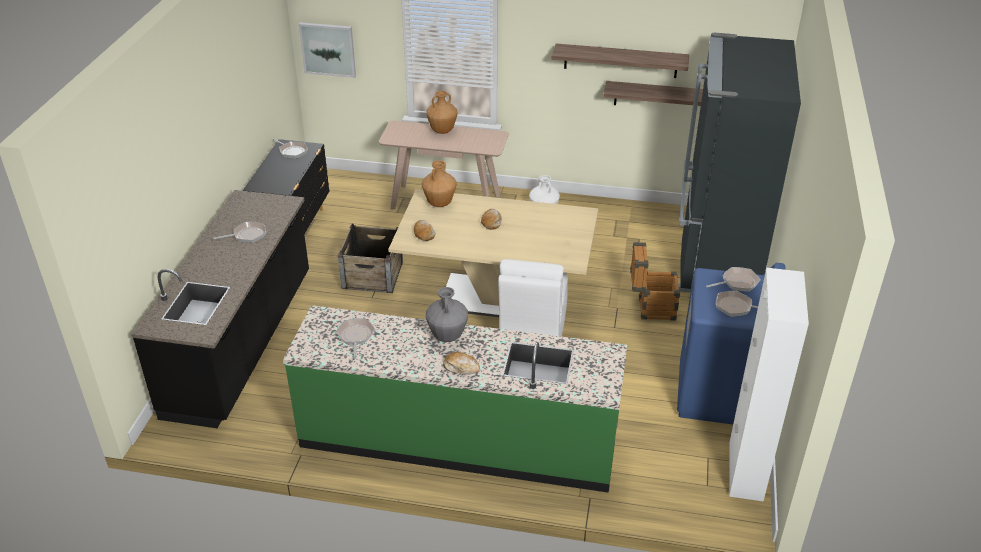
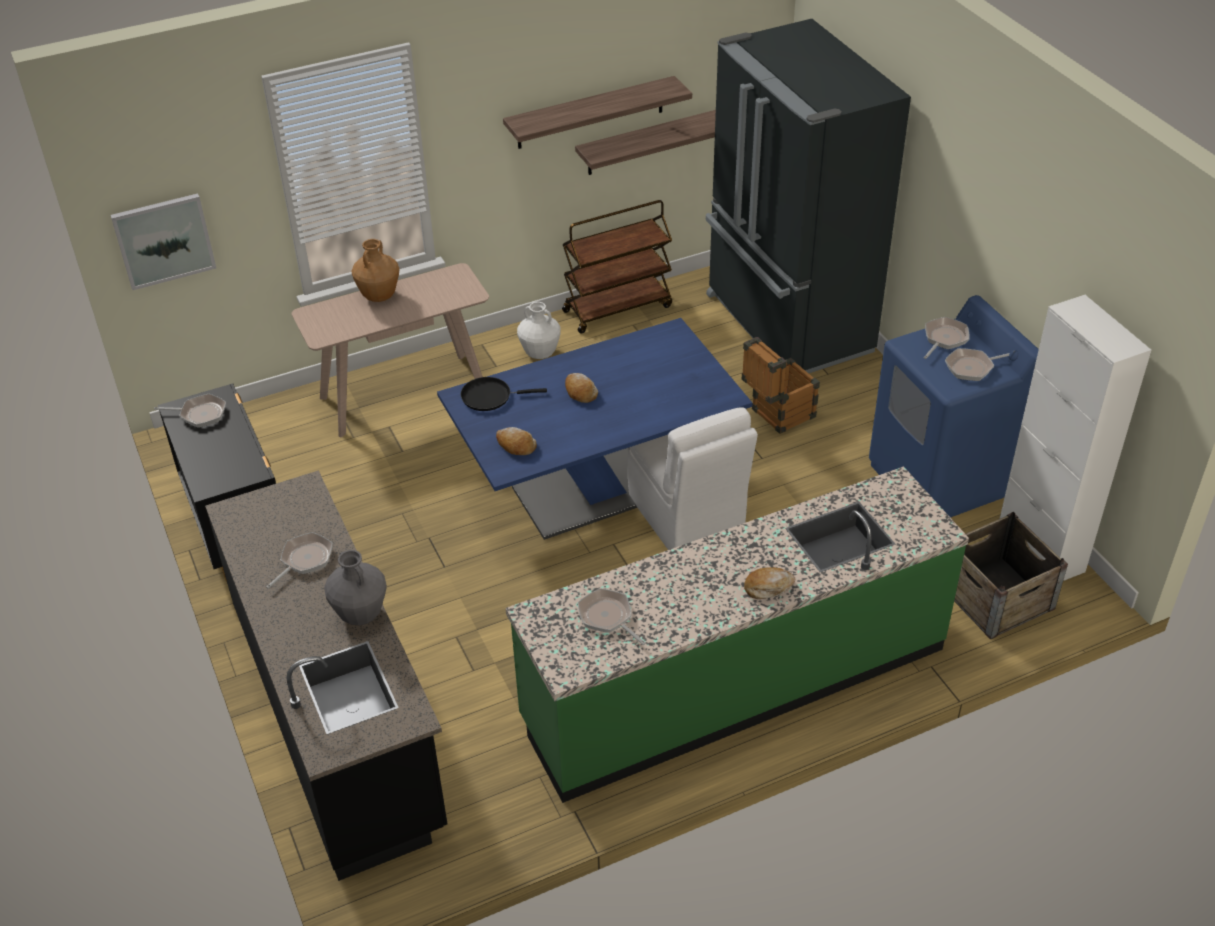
camera: 35 degrees left, 5 degrees up
(372, 275) = (412, 536): crate -> crate (995, 597)
(440, 203) = (490, 396): brown vase -> black frying pan
(447, 336) = (710, 558): grey vase -> grey vase (360, 614)
(495, 298) = (596, 490): beige dining table -> blue dining table
(617, 207) = (617, 308): none -> brown cart

